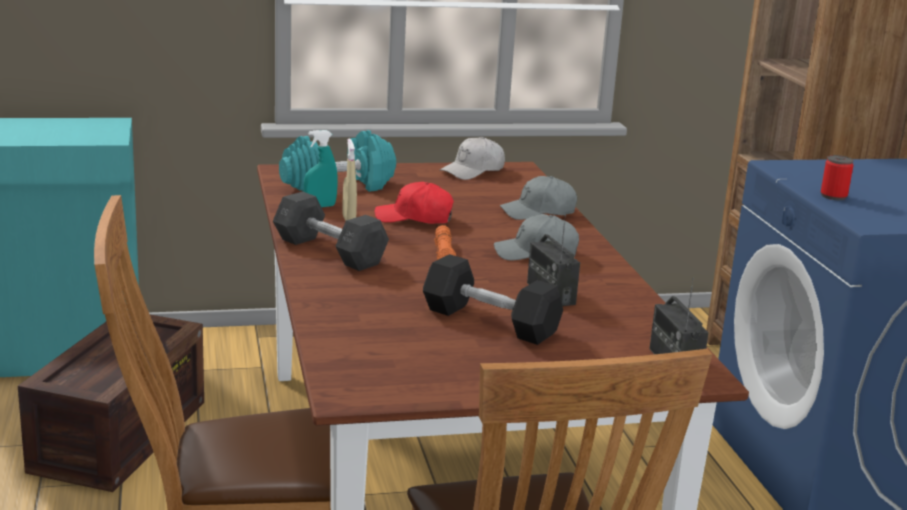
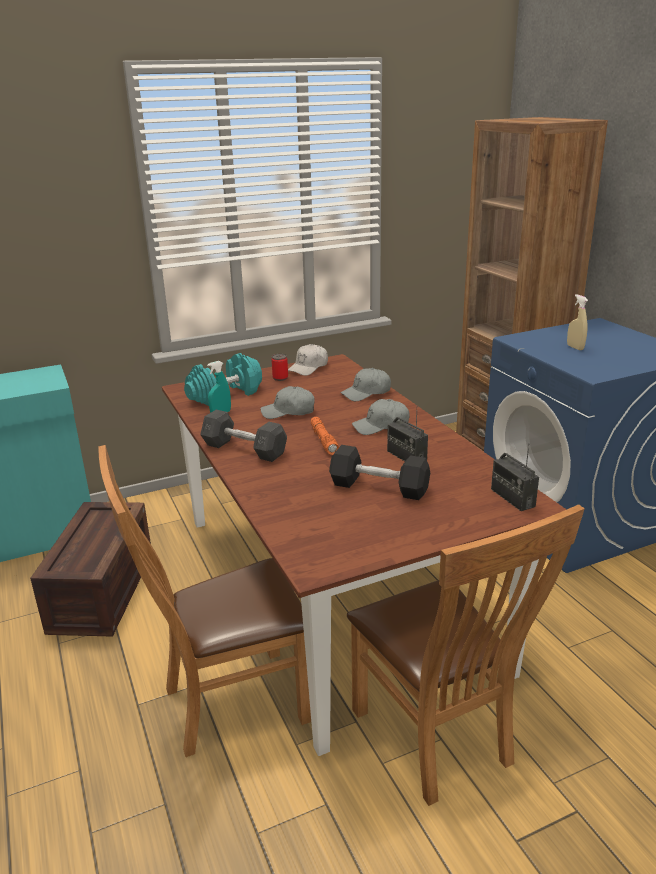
camera: 10 degrees left, 5 degrees up
(349, 219) = (245, 421): beige spray bottle -> beige spray bottle (575, 347)
(414, 218) = (288, 412): red cap -> grey cap
(833, 196) = (560, 357): can -> can (280, 378)

